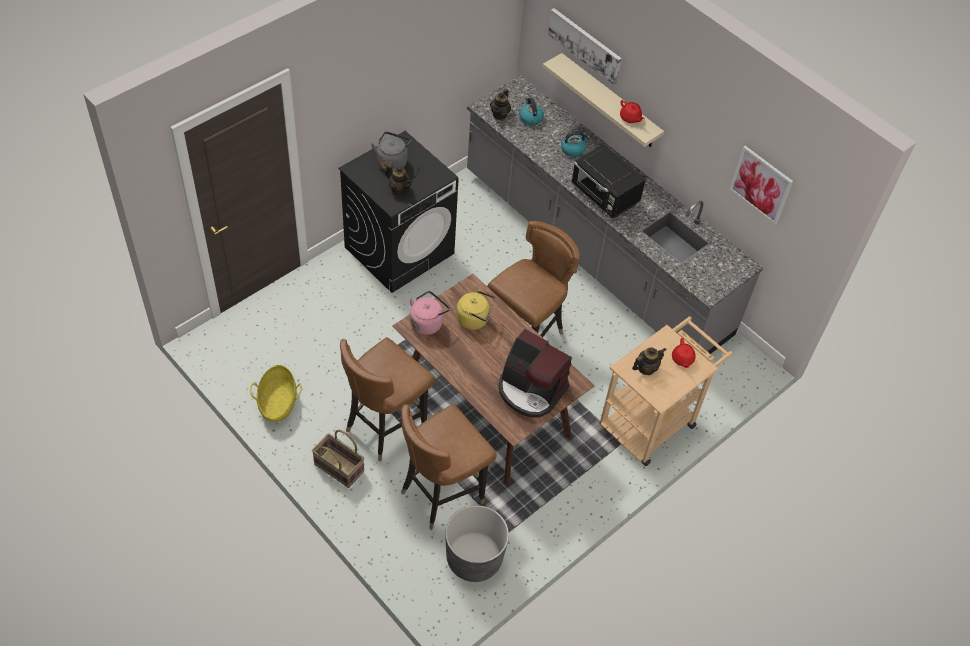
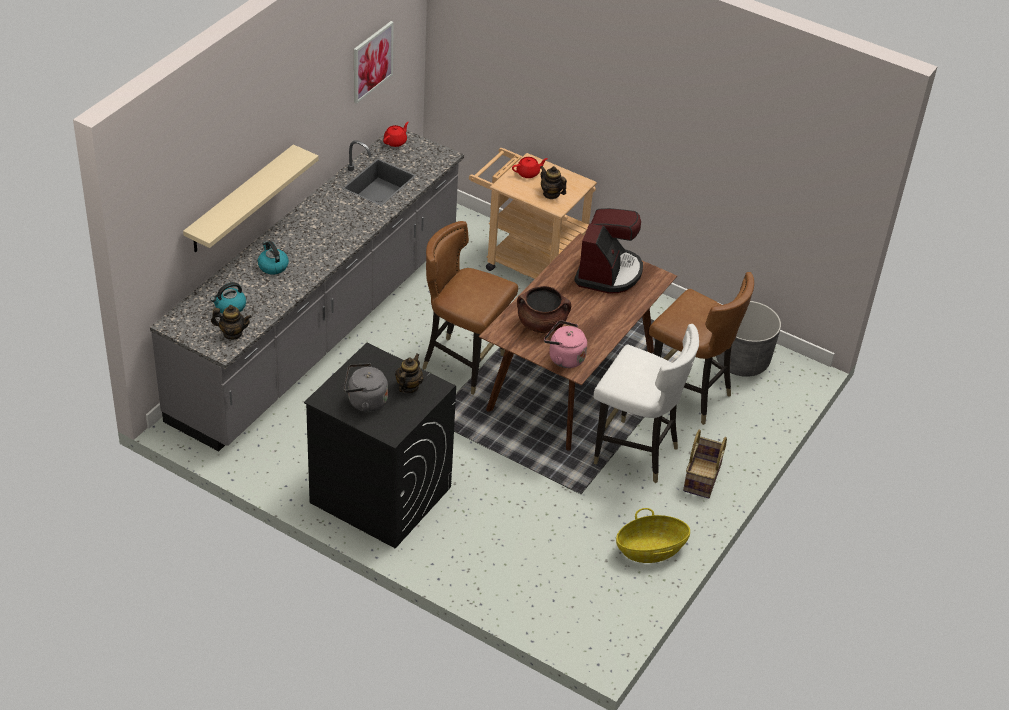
camera: 105 degrees left, 10 degrees down
(385, 427) = (634, 453): brown chair -> white chair
(474, 319) = (542, 324): yellow kettle -> brown cooking pot
(585, 45) = (203, 183): picture -> none
(604, 196) = (340, 235): black microwave -> none
(630, 118) = (282, 168): red teapot -> red teapot (395, 142)

